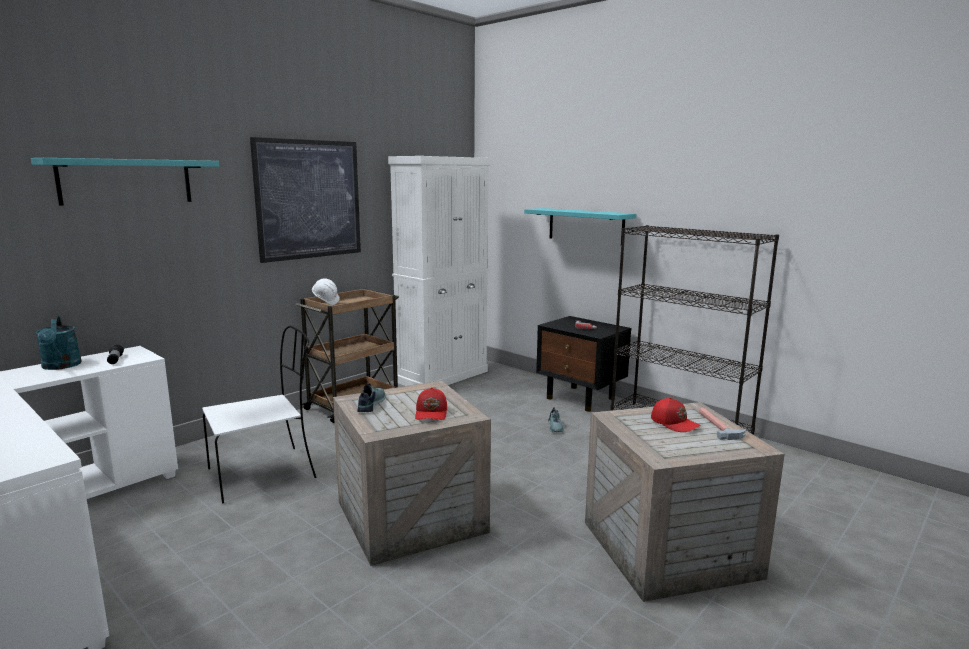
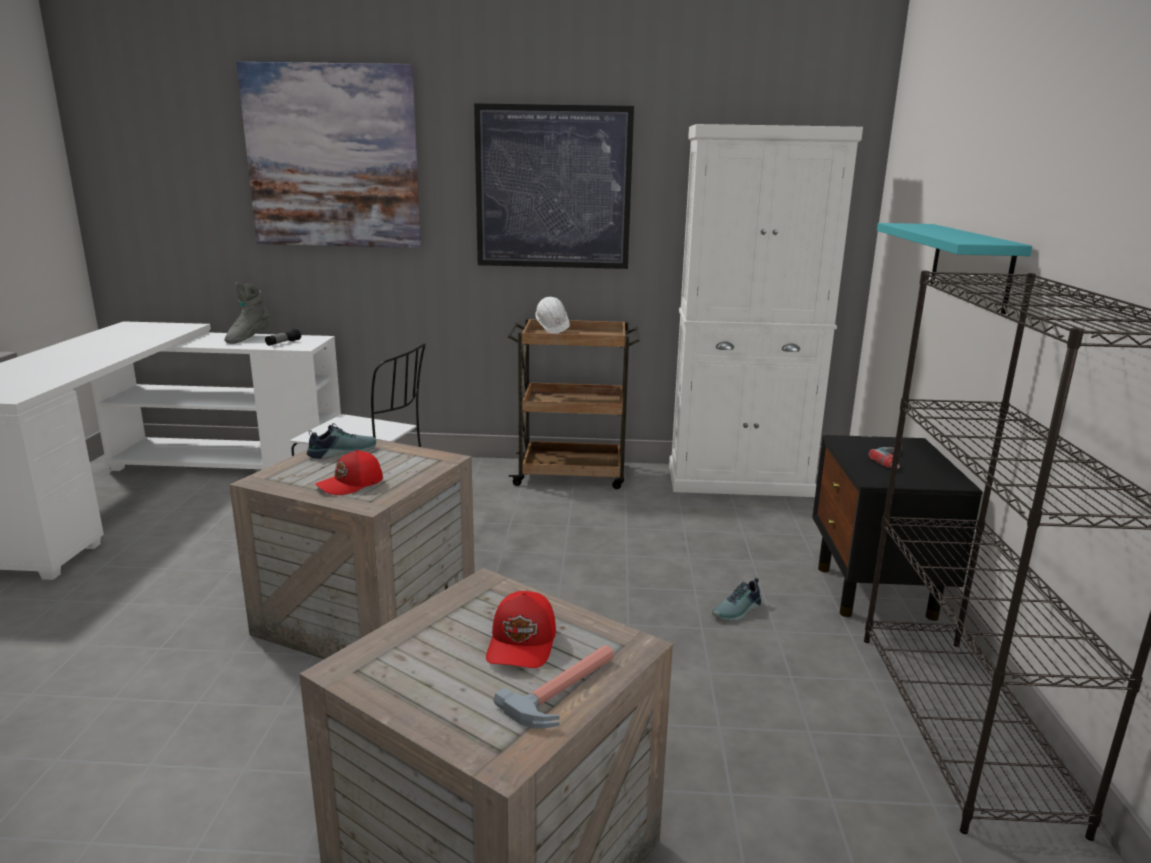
camera: 50 degrees right, 5 degrees up
(61, 366) = (247, 338): turquoise watering can -> grey boot
(126, 181) = (333, 157): turquoise shelf -> picture

